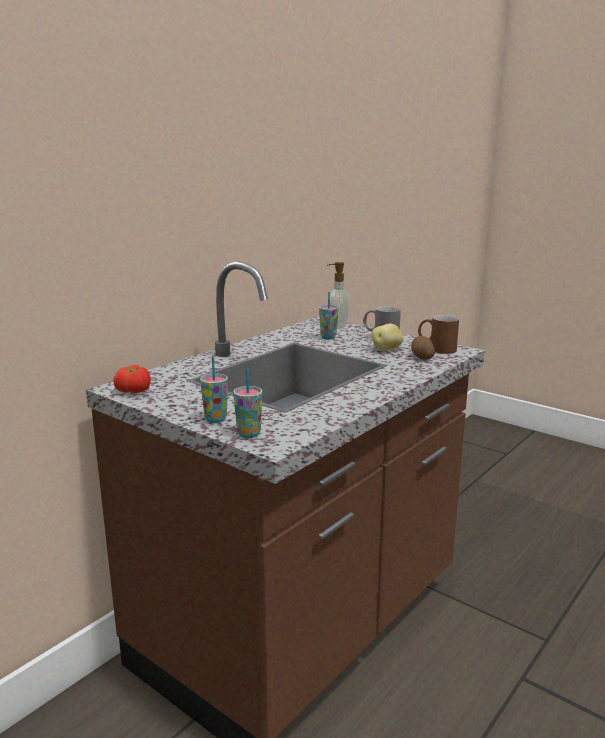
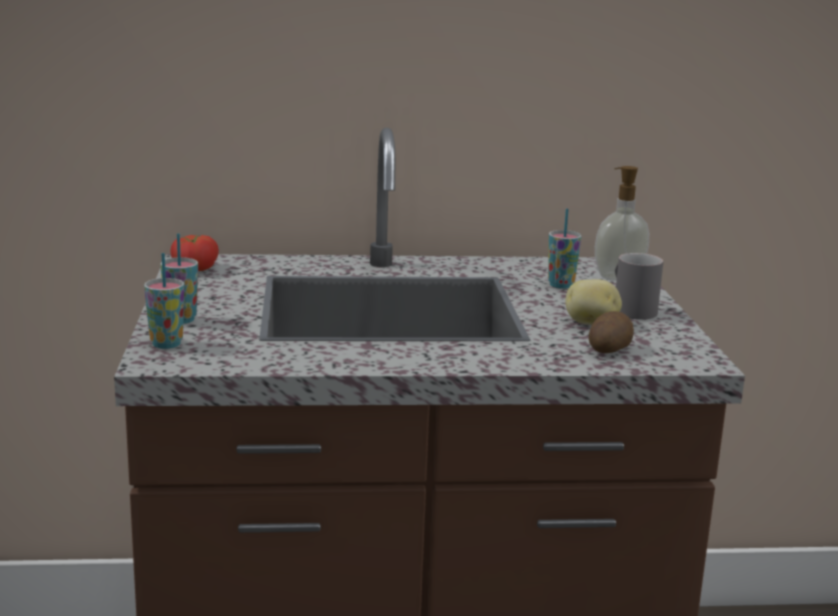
camera: 45 degrees right, 0 degrees up
(436, 349) = (667, 347): brown mug -> none

